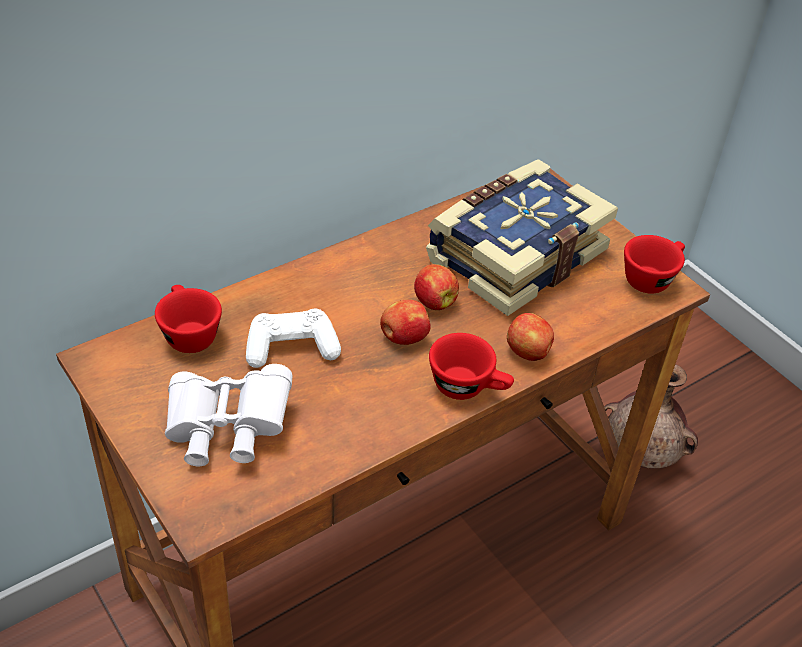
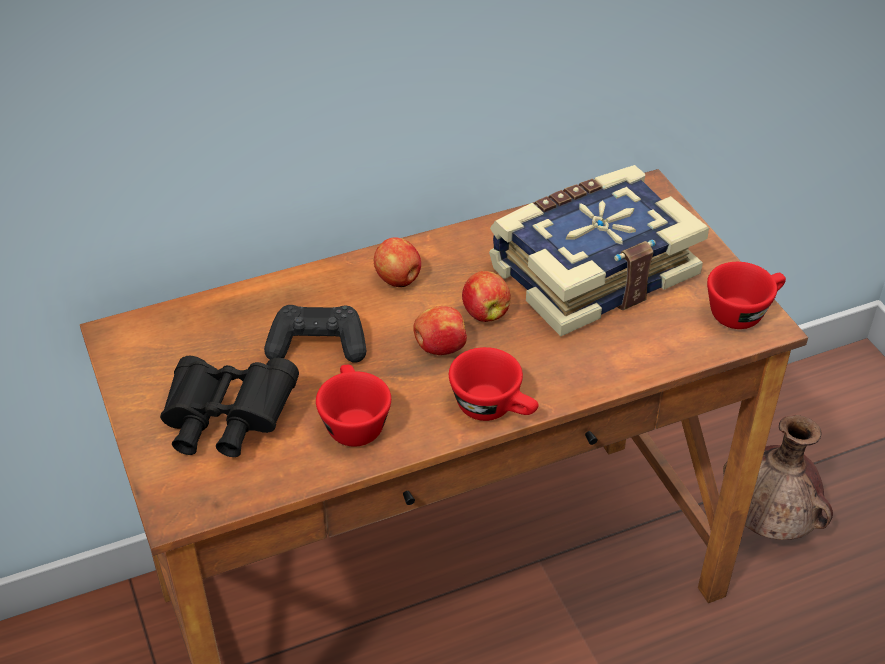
camera: 15 degrees right, 0 degrees up
(187, 333) = (215, 318): red cup -> red cup (352, 422)
(226, 430) = (226, 422): white binoculars -> black binoculars
(291, 348) = (317, 345): white game controller -> black game controller
(528, 353) = (573, 379): apple -> apple (398, 280)

